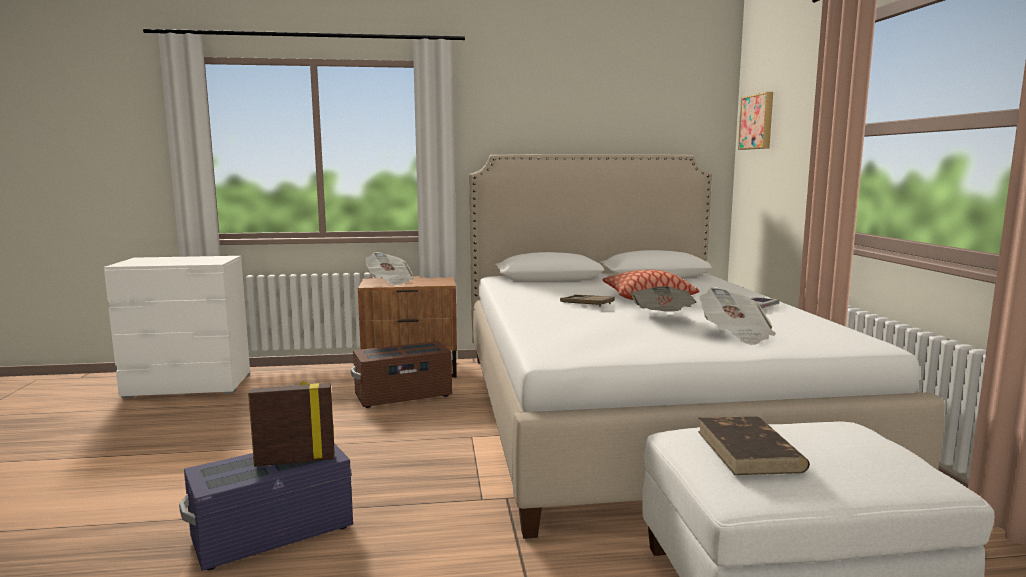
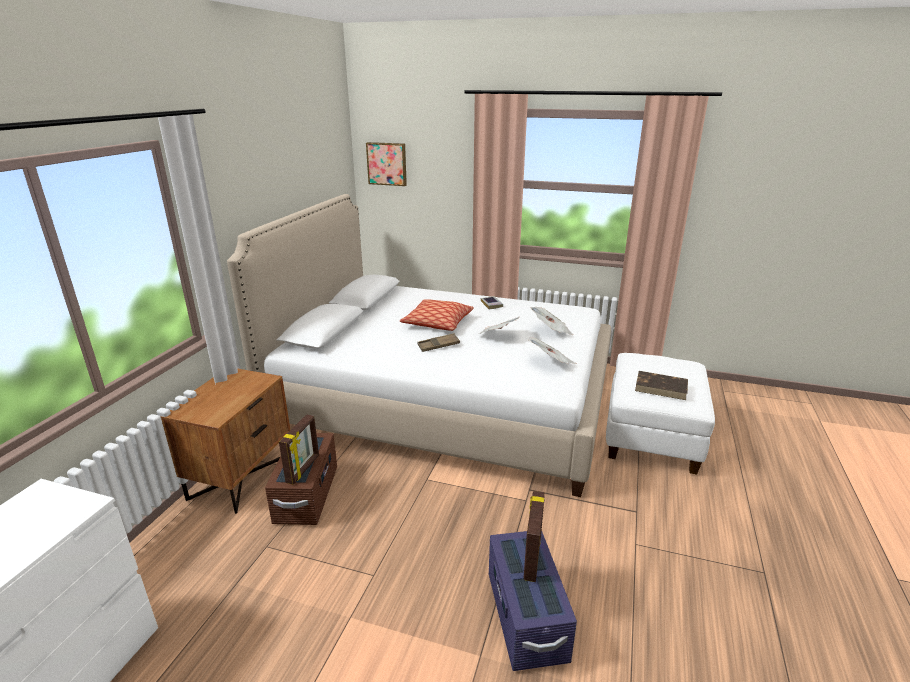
camera: 65 degrees left, 15 degrees up
(386, 354) = (303, 469): none -> picture frame
(390, 282) = (214, 404): newspaper -> newspaper (551, 363)

